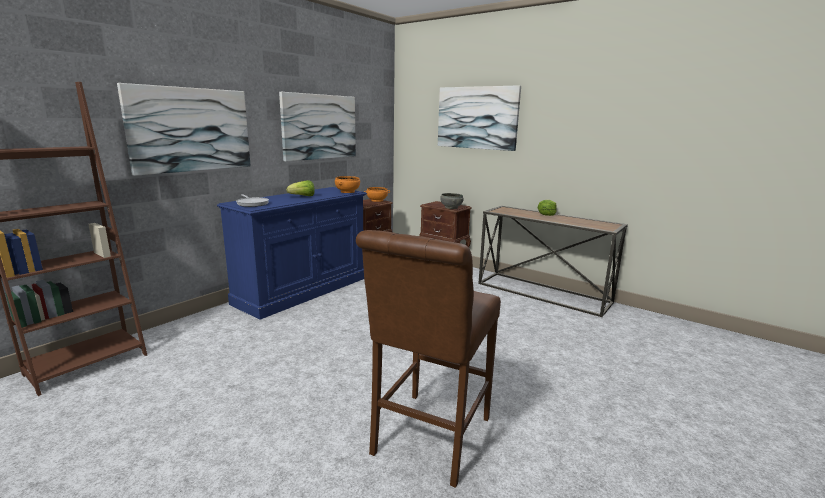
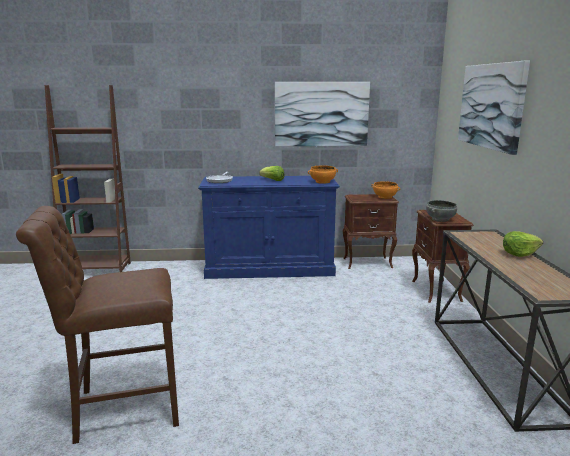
camera: 50 degrees right, 0 degrees up
(191, 129) = (189, 116): picture -> none

